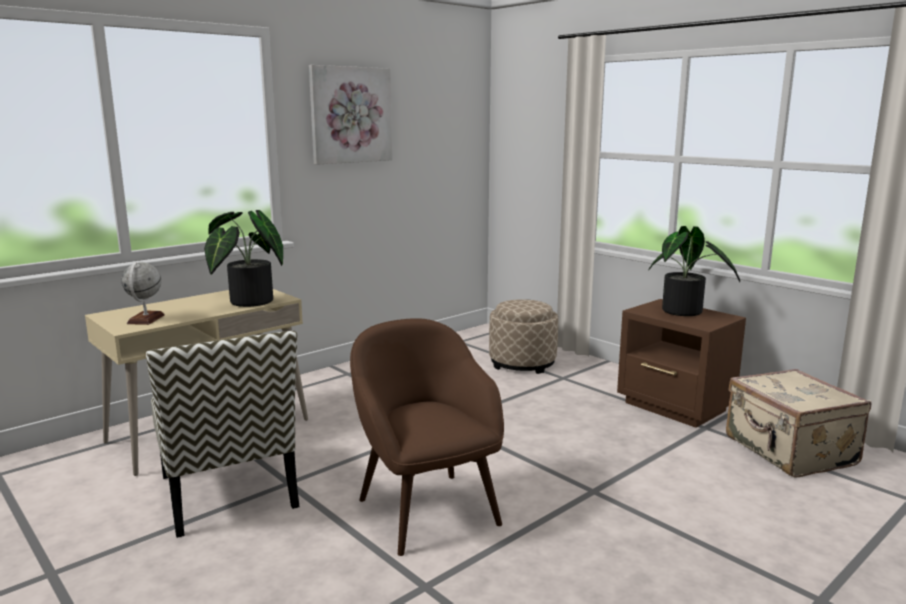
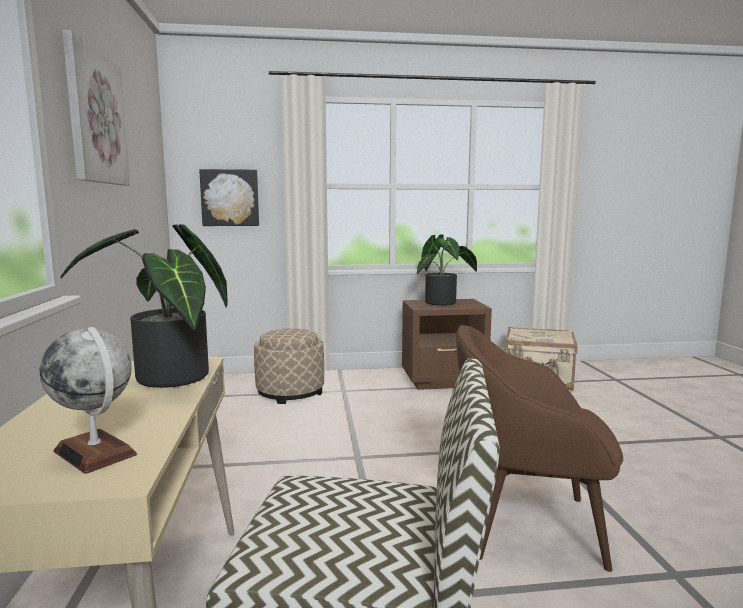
camera: 55 degrees left, 5 degrees down
(530, 163) = (230, 198): none -> picture

